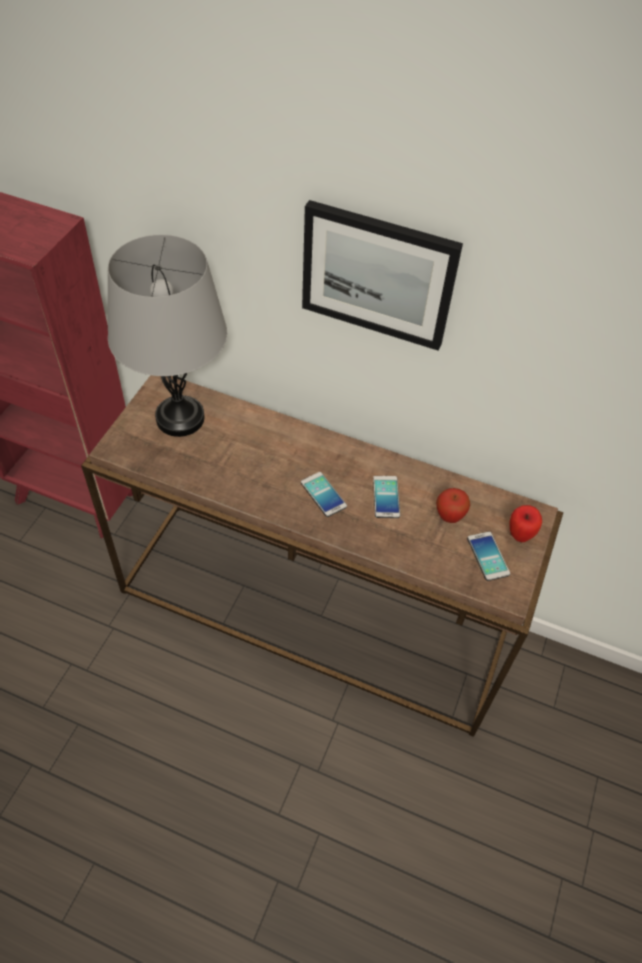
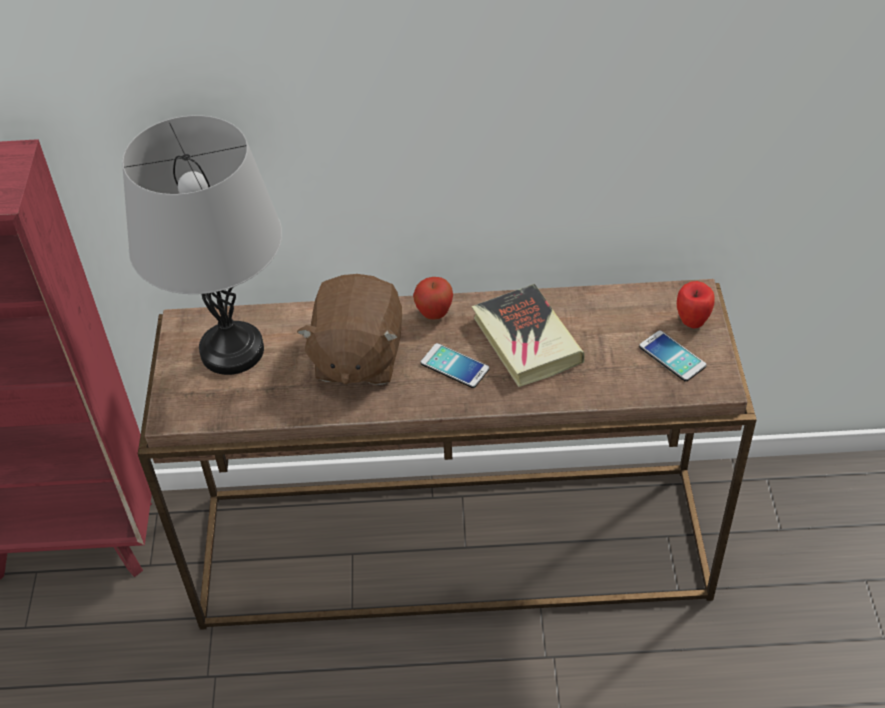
camera: 20 degrees left, 5 degrees down
(260, 458) = (357, 357): none -> brown plush toy
(378, 275) = (441, 78): picture -> none
(386, 497) = (526, 341): phone -> book
(449, 517) = (607, 333): apple -> apple (434, 314)

